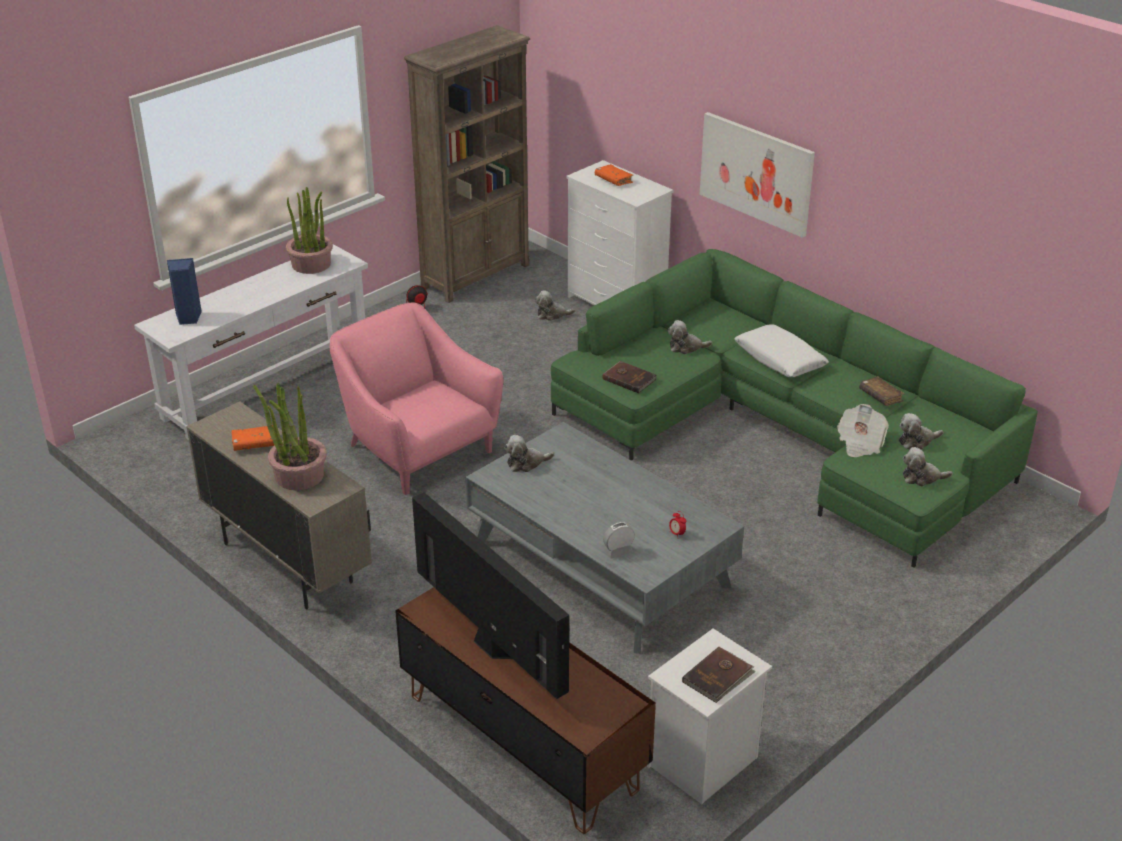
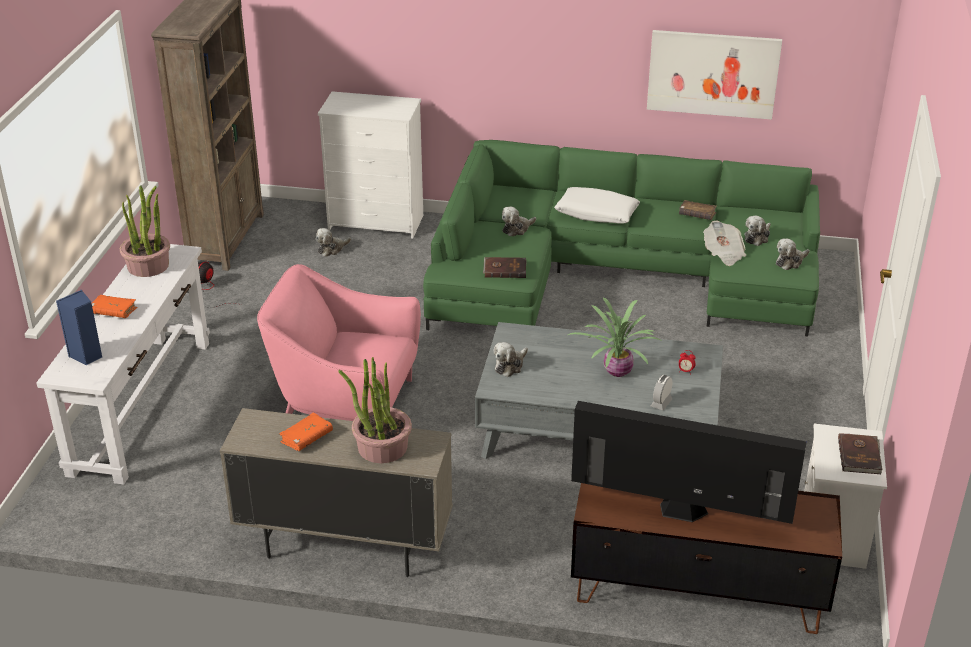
camera: 35 degrees left, 0 degrees up
(613, 180) = (362, 105): orange book -> orange book (113, 312)
(613, 506) = (616, 370): none -> potted plant
(756, 173) = (512, 60): picture -> picture (713, 74)

